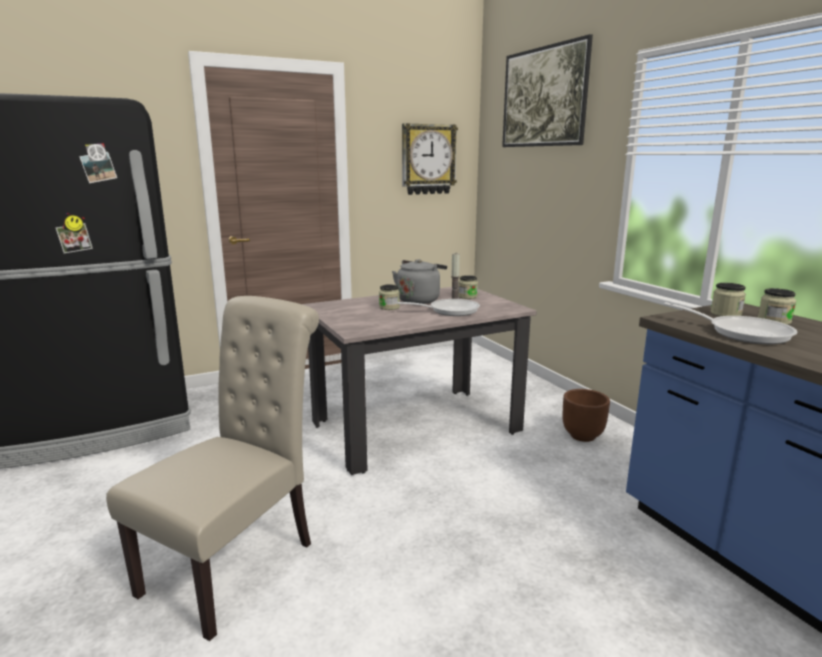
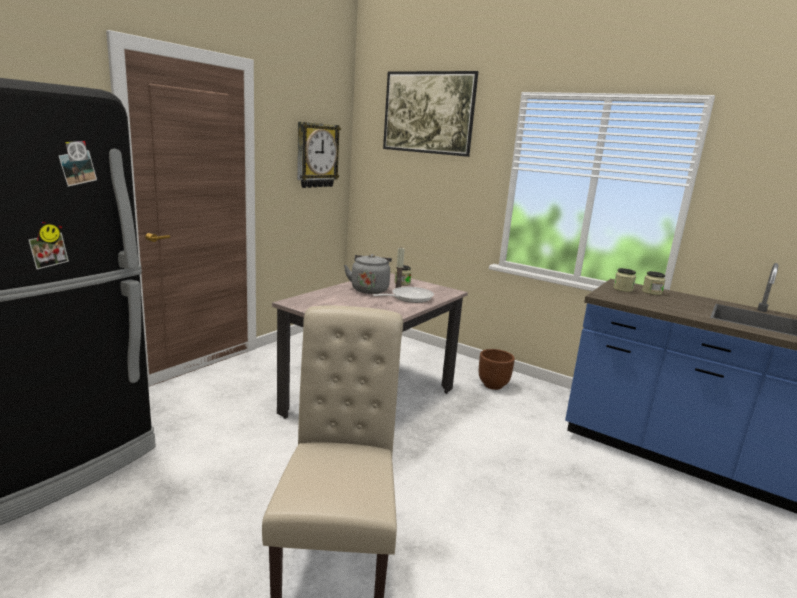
camera: 30 degrees left, 0 degrees up
(389, 307) = (357, 299): jar -> none
(742, 333) = (651, 303): frying pan -> none

